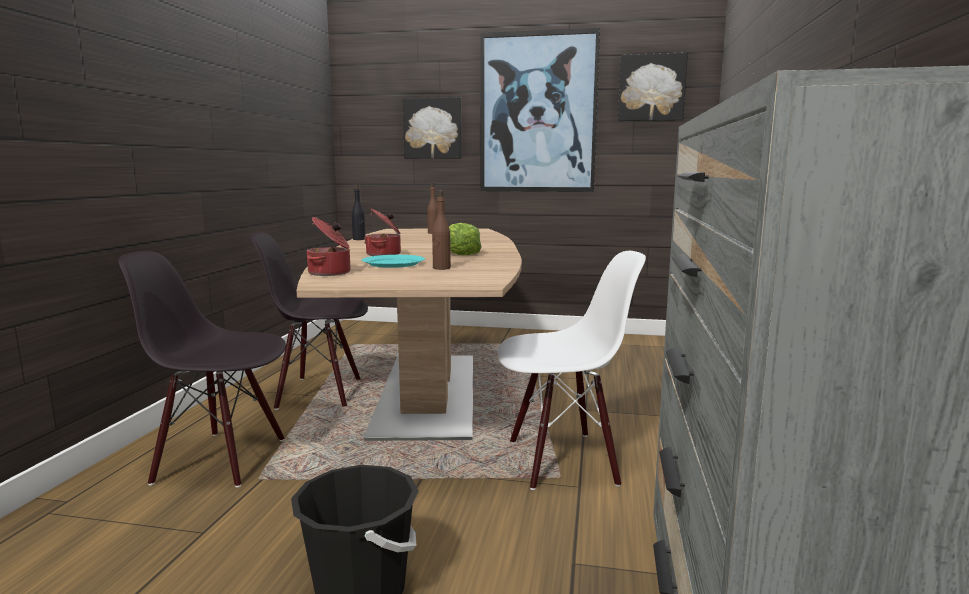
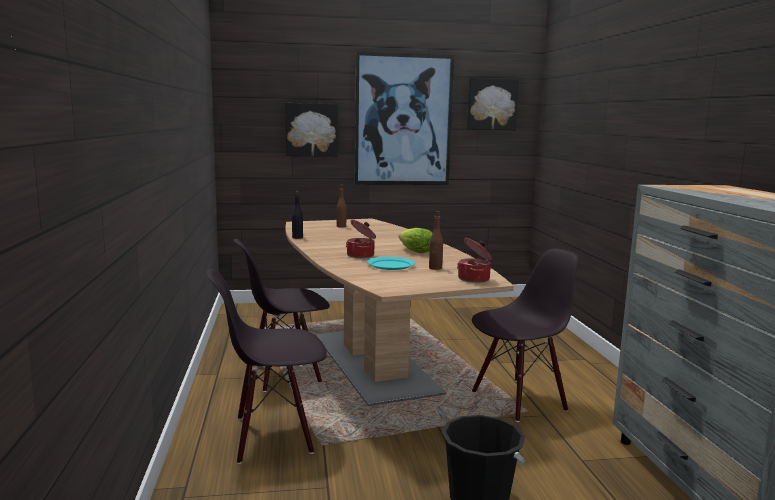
camera: 20 degrees left, 0 degrees up
(330, 273) = (368, 278): cooking pot -> cooking pot (474, 279)
(562, 461) = (518, 400): white chair -> black chair

